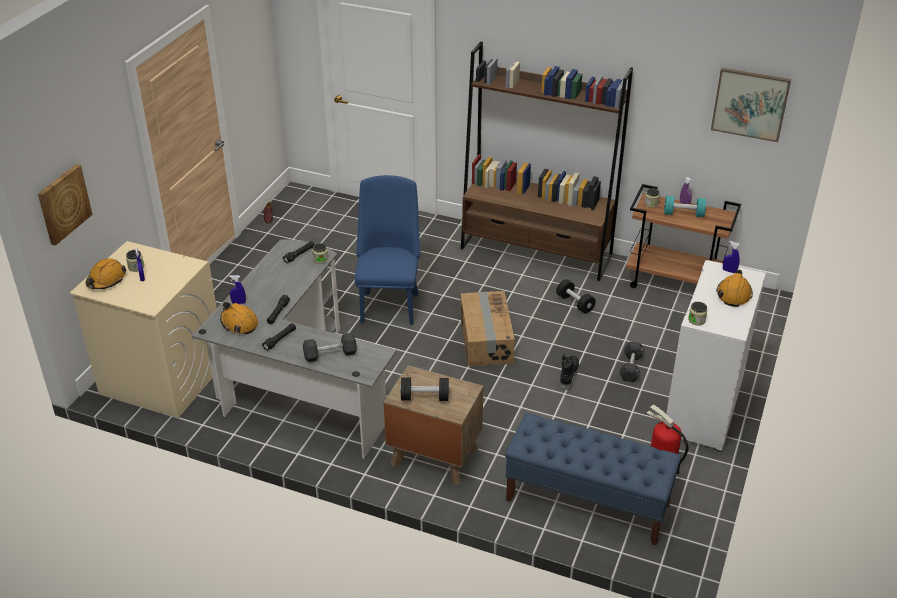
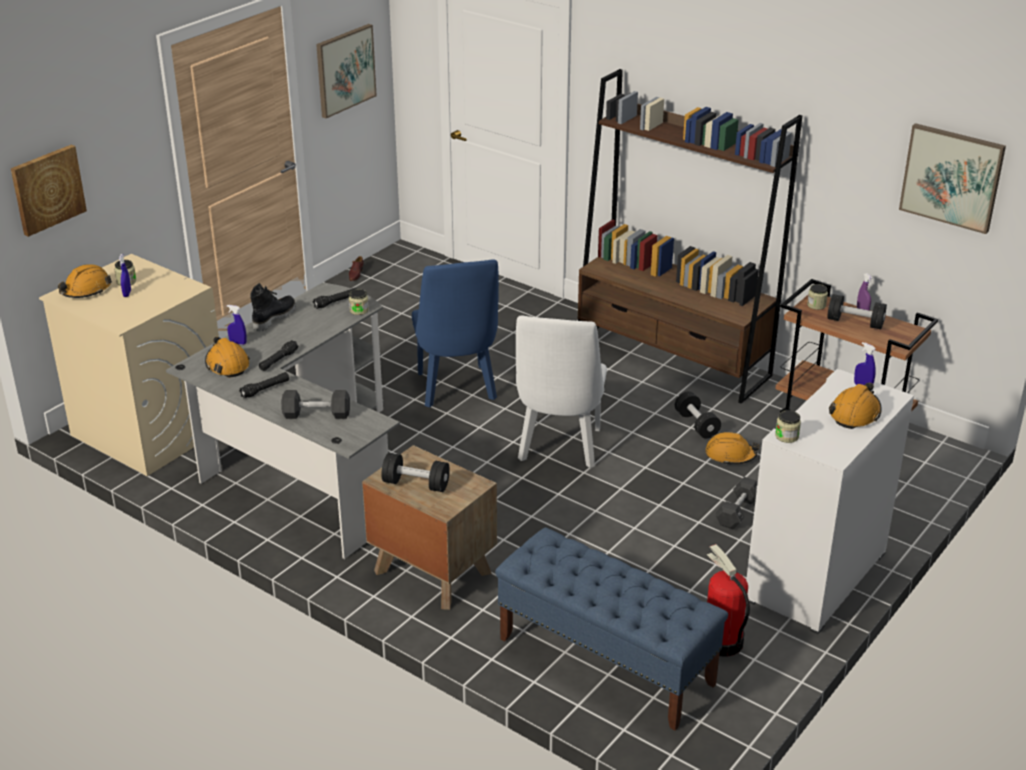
camera: 15 degrees right, 5 degrees down
(248, 59) = (345, 70): none -> picture
(389, 304) = (457, 390): blue chair -> blue chair turned 150 degrees clockwise
(485, 340) = (559, 449): cardboard box -> white chair
(568, 375) = (648, 507): black boot -> black boot (273, 318)
(608, 324) = (730, 455): none -> orange hard hat
(683, 214) = (855, 322): turquoise dumbbell -> black dumbbell

